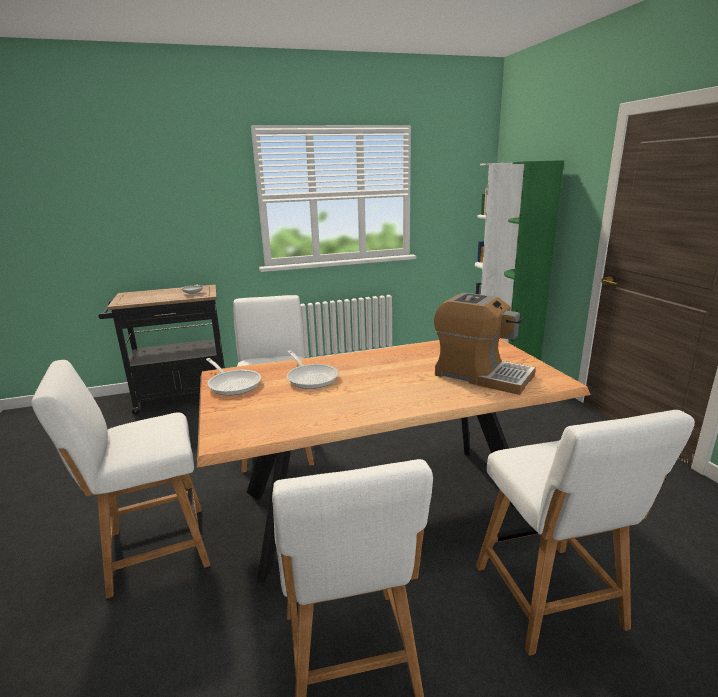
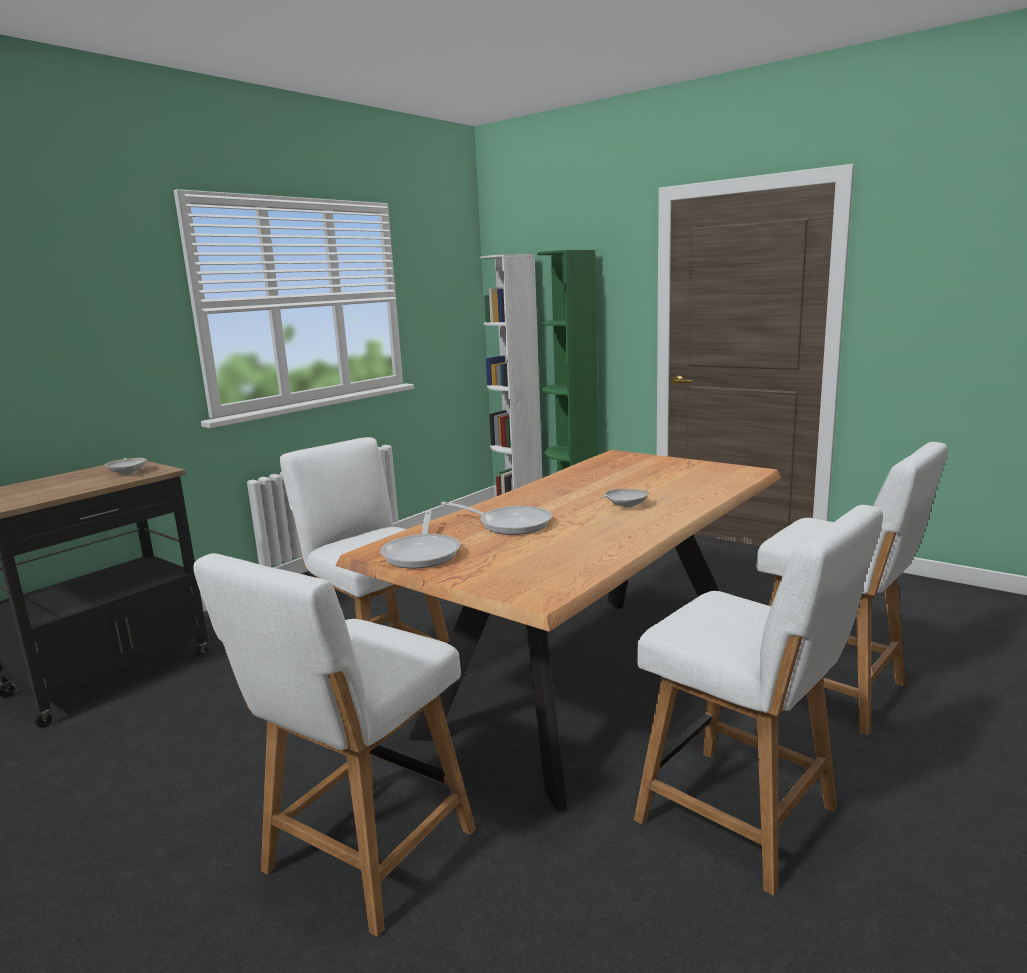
camera: 35 degrees left, 5 degrees down
(233, 384) = (423, 553): frying pan -> frying pan turned 75 degrees clockwise
(402, 386) = (625, 506): none -> white bowl
(481, 375) = (679, 481): coffee machine -> none

